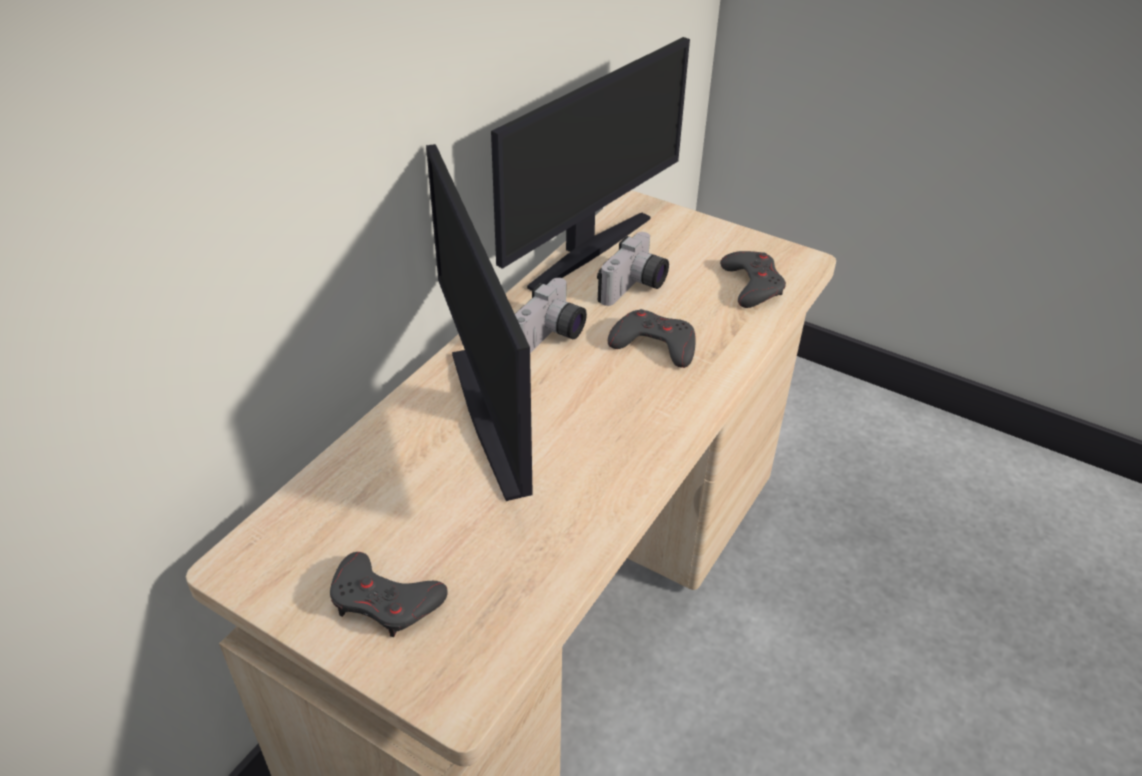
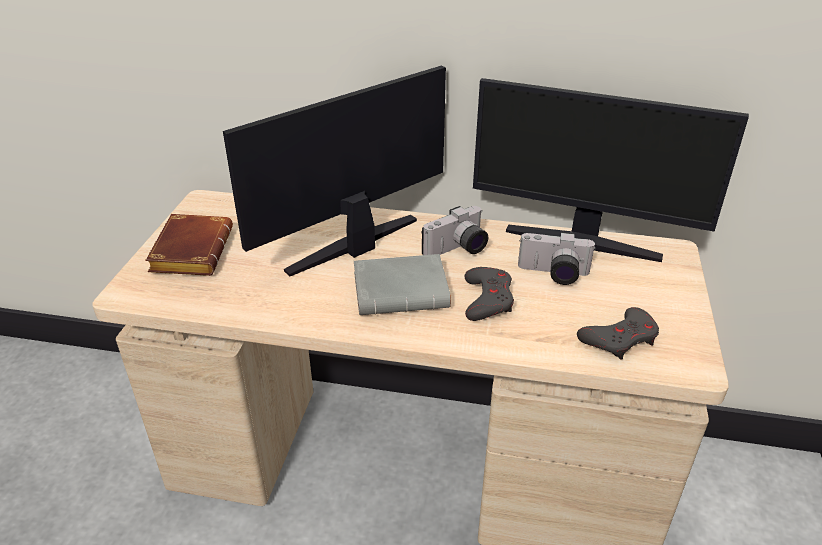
camera: 70 degrees right, 5 degrees down
(385, 601) = (190, 250): grey game controller -> brown book
(551, 338) = (458, 250): camera -> camera turned 45 degrees counterclockwise
(607, 402) = (403, 291): none -> grey book

